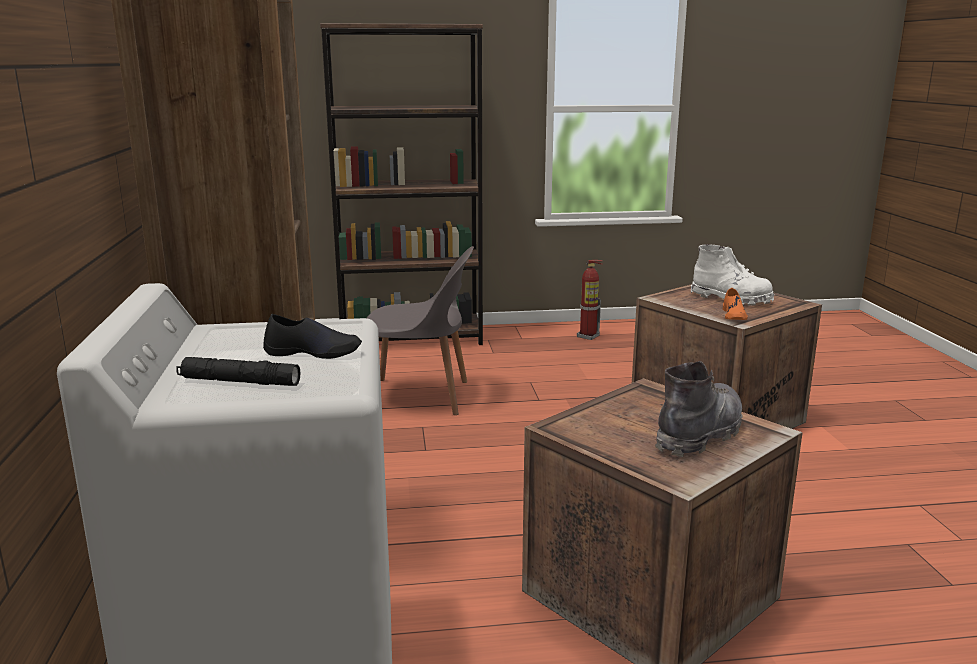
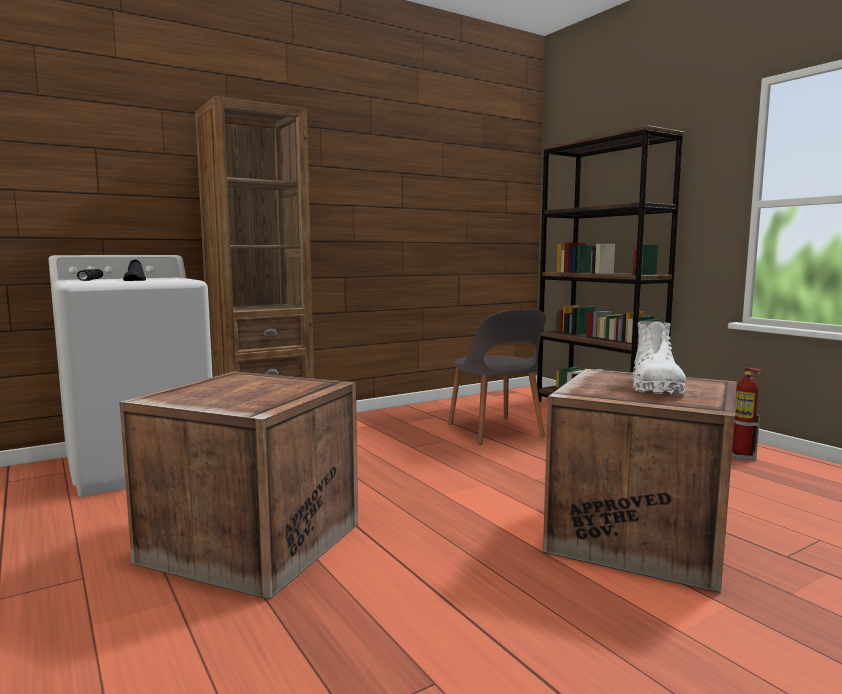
camera: 65 degrees right, 10 degrees down
(699, 434) = (239, 397): grey boot -> none
(733, 315) = (592, 391): orange shoe -> none

